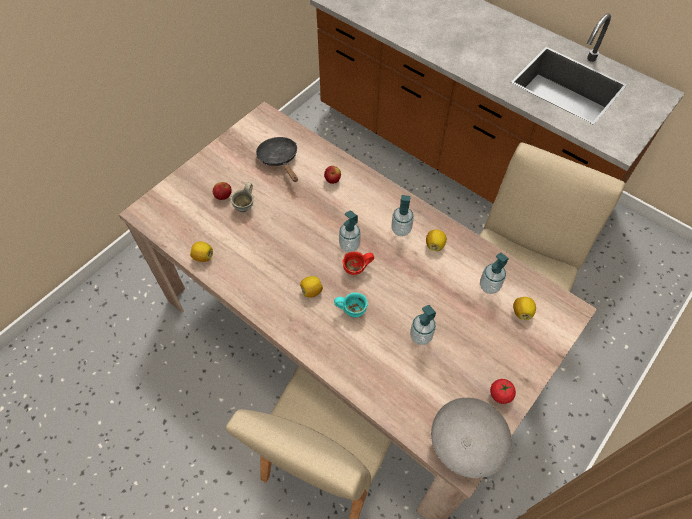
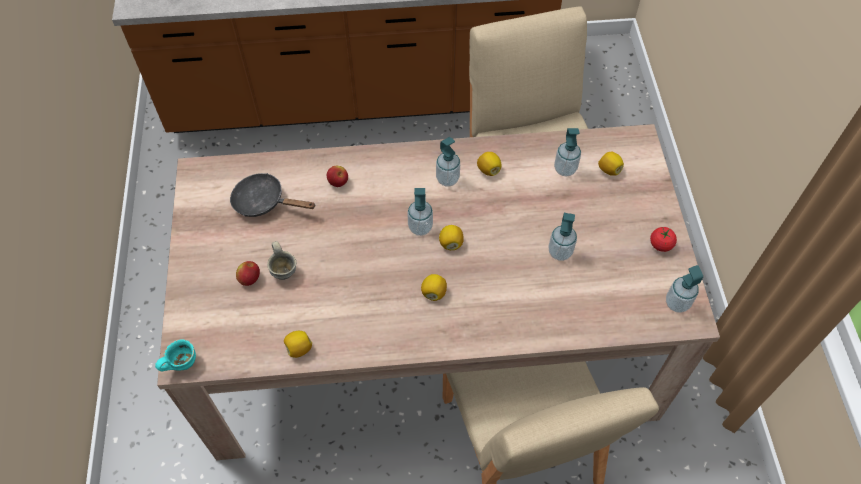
camera: 45 degrees left, 0 degrees up
(352, 310) = (485, 278): turquoise mug -> turquoise mug (181, 363)
(356, 270) = (451, 243): red mug -> lemon
(464, 444) = (677, 303): grey bowl -> soap dispenser

